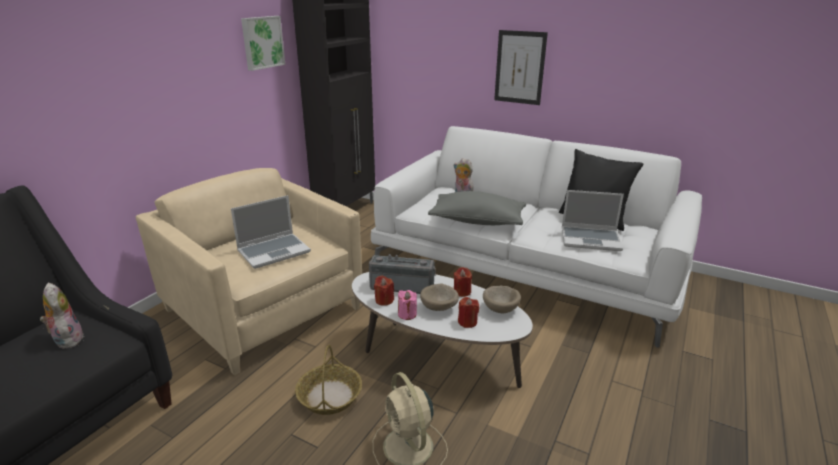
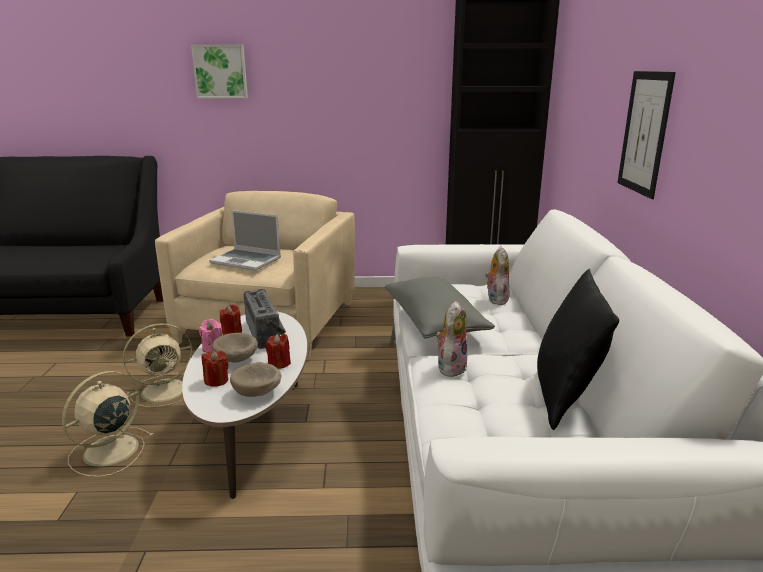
camera: 60 degrees right, 5 degrees down
(67, 339) = (97, 254): plush toy -> plush toy (450, 367)
(262, 42) = (404, 81): picture -> picture (220, 71)
(329, 396) = (166, 390): basket -> beige fan
(591, 239) = (477, 405): laptop -> none

